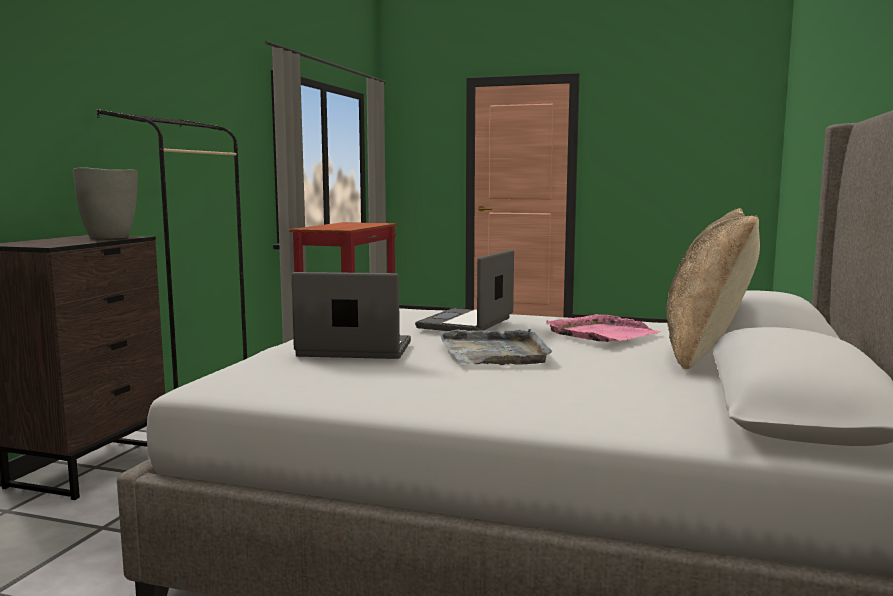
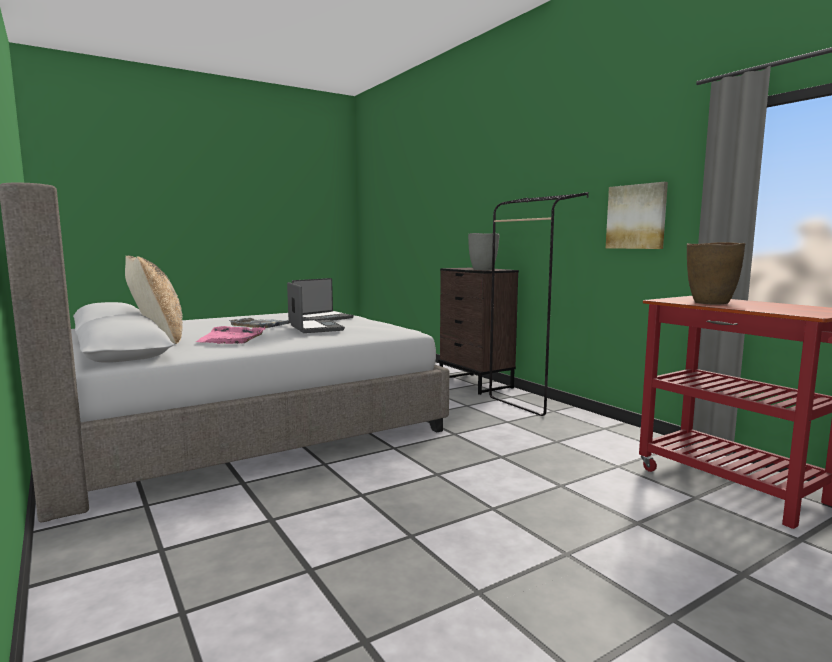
camera: 130 degrees right, 0 degrees up
(218, 156) = (636, 216): none -> picture
(348, 227) = (710, 303): none -> brown vase

